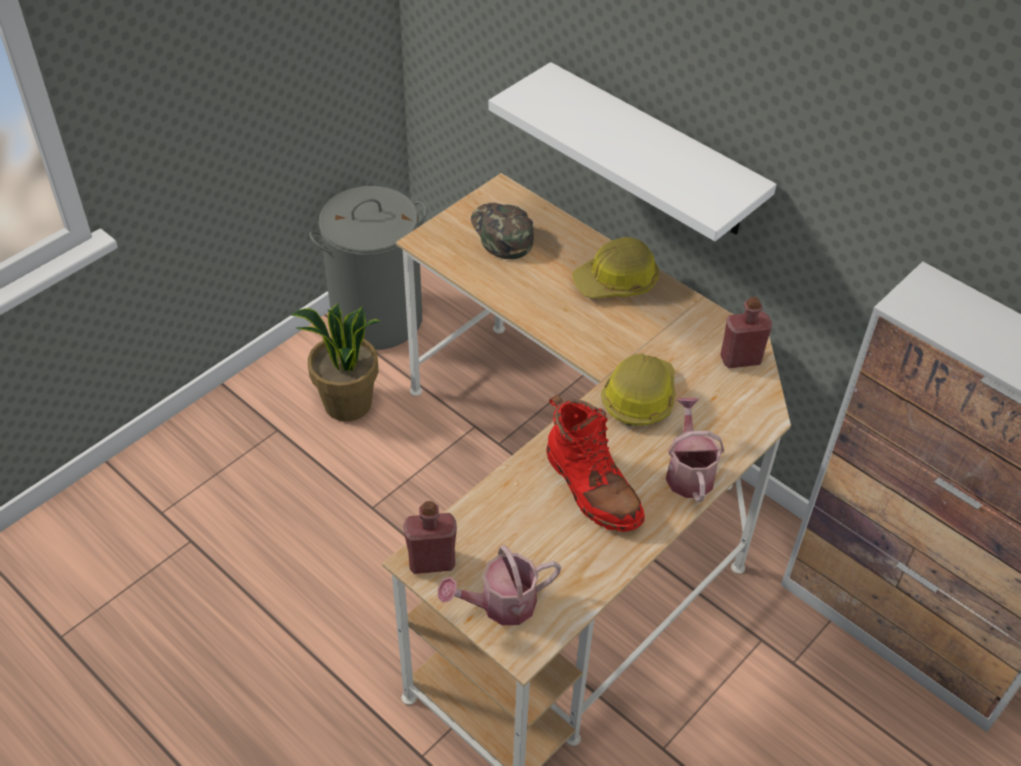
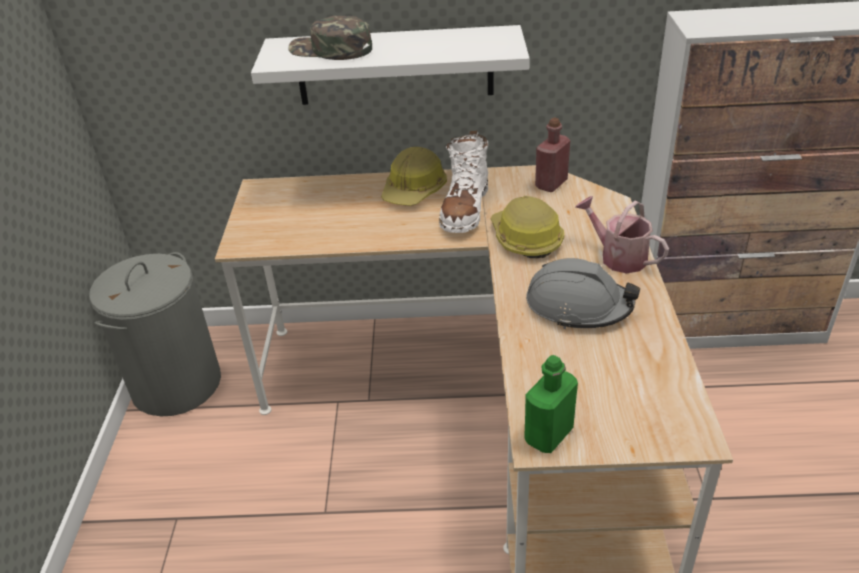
camera: 40 degrees left, 10 degrees down
(347, 404) = (219, 457): potted plant -> none
(431, 562) = (548, 435): red bottle -> green bottle
(500, 605) = (638, 422): watering can -> none
(501, 233) = (293, 209): green cap -> green cap (330, 50)
(591, 487) = (578, 306): red boot -> grey hard hat
(631, 331) = (465, 209): none -> white boot

